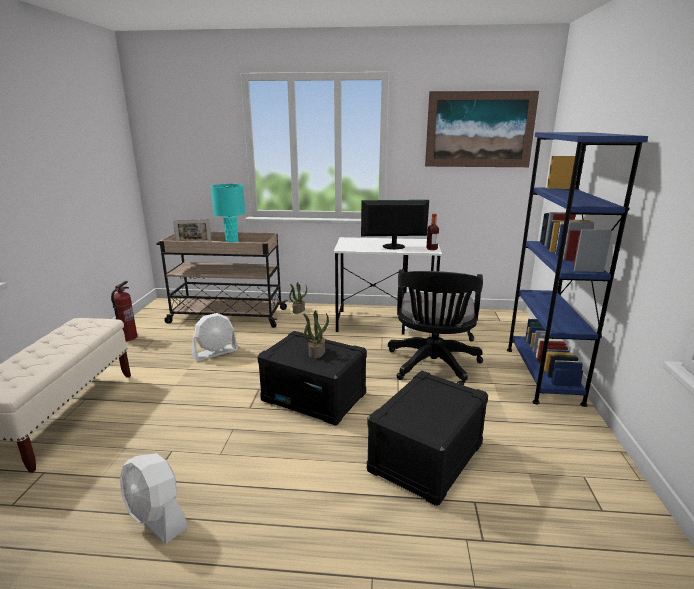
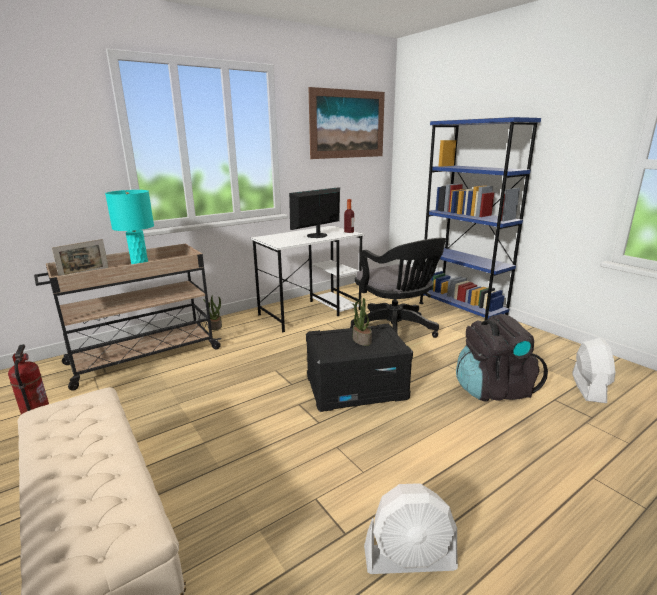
camera: 40 degrees left, 0 degrees up
(215, 353) = (195, 394): white fan -> white fan (588, 388)
(426, 458) = (493, 389): black storage box -> black backpack

